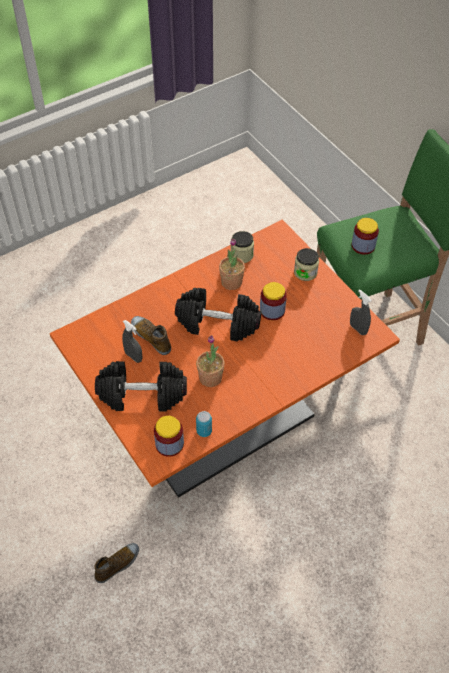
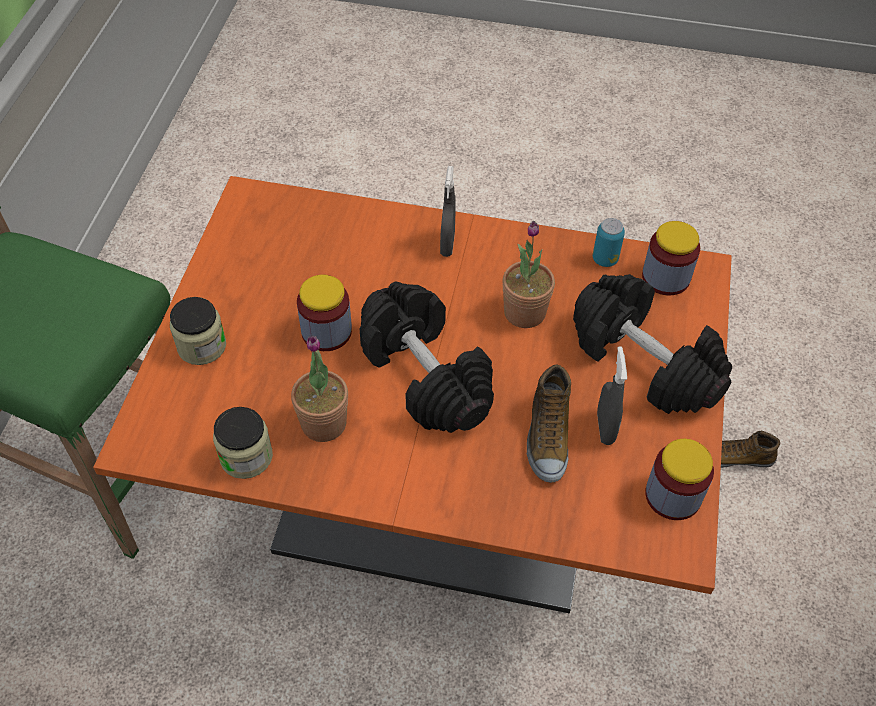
camera: 135 degrees left, 0 degrees up
(358, 329) = (258, 222): grey spray bottle -> grey spray bottle (447, 244)
(363, 246) = (63, 320): jar -> jar (673, 495)

